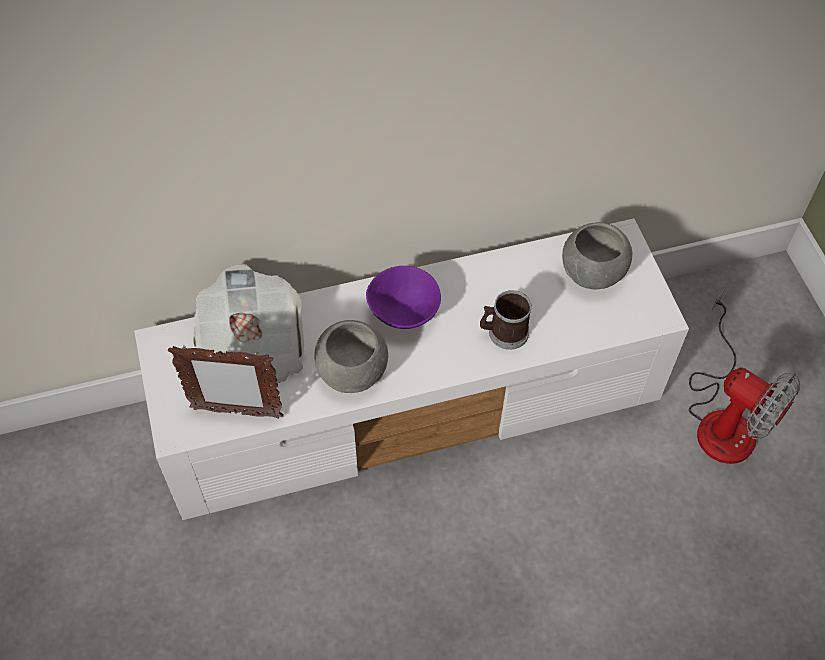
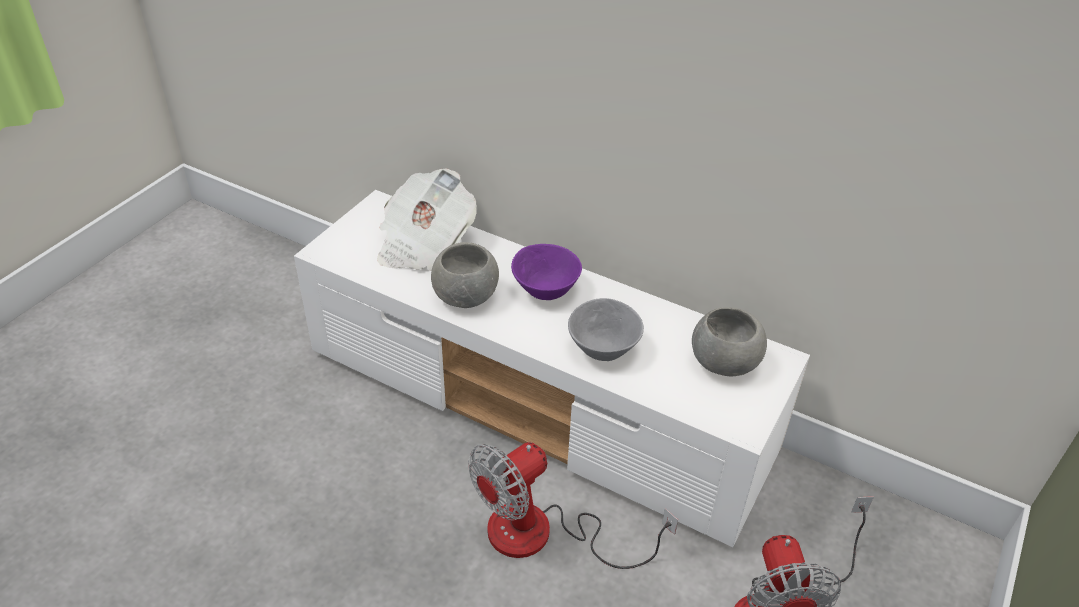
camera: 45 degrees right, 15 degrees down
(236, 412) = (367, 266): picture frame -> none
(503, 332) = (601, 349): mug -> grey bowl
(535, 504) = (542, 535): none -> fan

